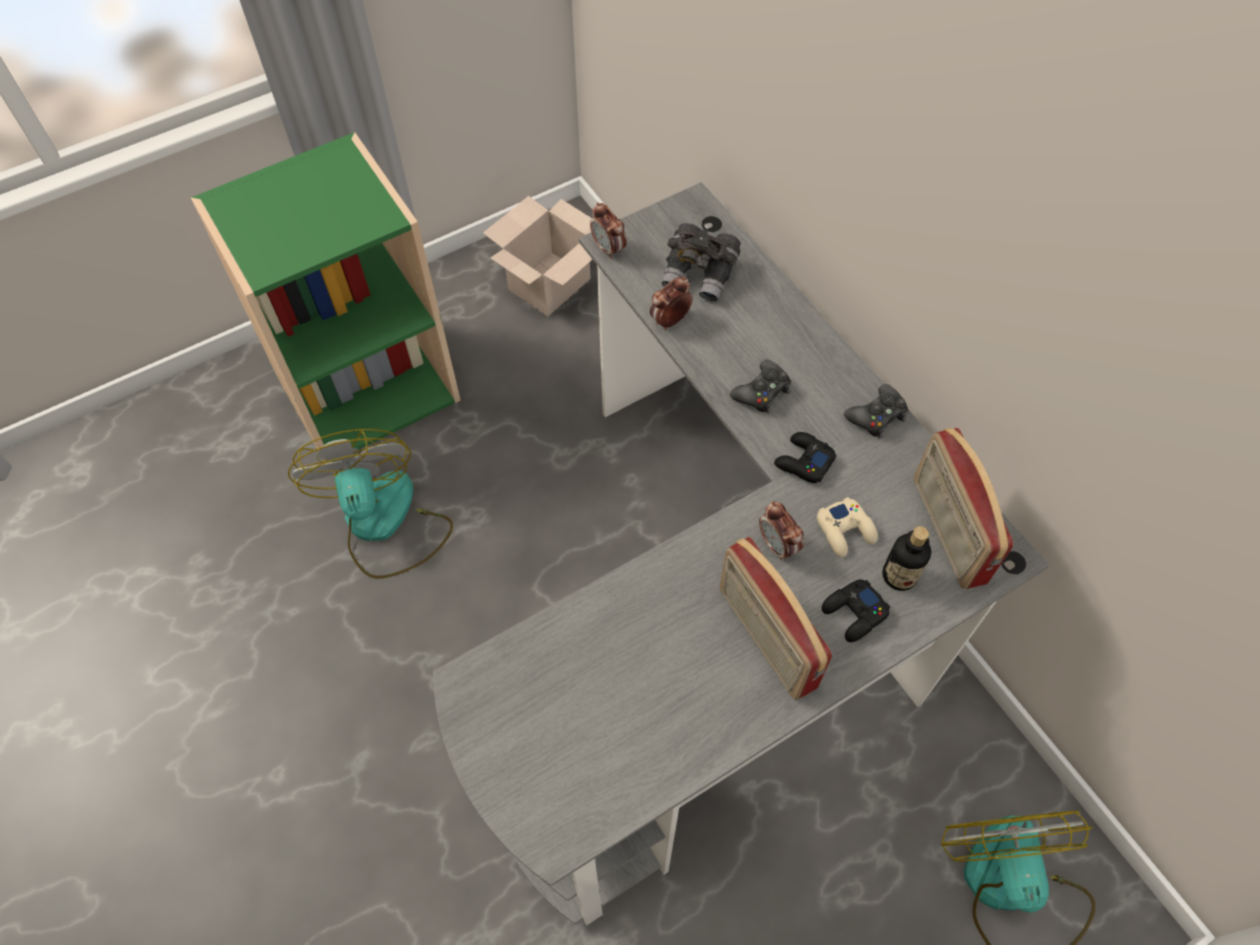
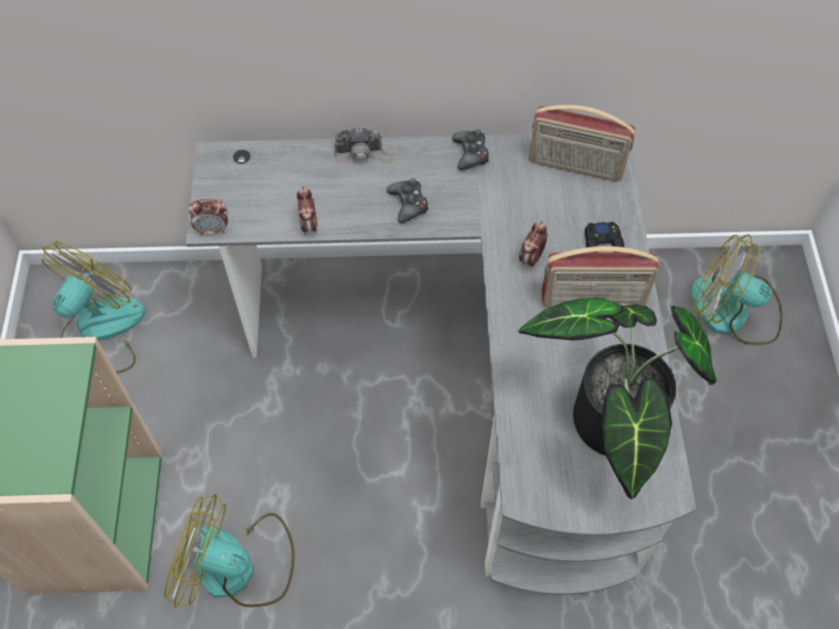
camera: 60 degrees left, 0 degrees up
(550, 282) = (99, 331): cardboard box -> fan
(602, 734) = (608, 428): none -> potted plant
(700, 274) = (281, 187): grey binoculars -> none
(777, 545) = (531, 258): alarm clock -> alarm clock turned 120 degrees clockwise
(796, 320) = (363, 154): none -> camera
(803, 461) = (478, 211): black game controller -> none
(845, 531) = (543, 217): beige game controller -> none
(899, 575) = (591, 207): bottle -> none

